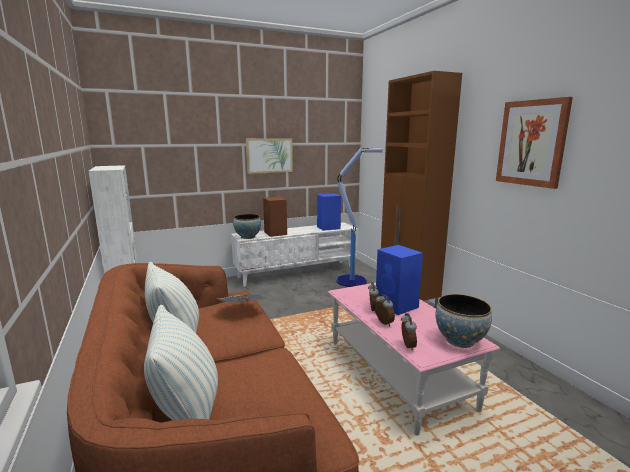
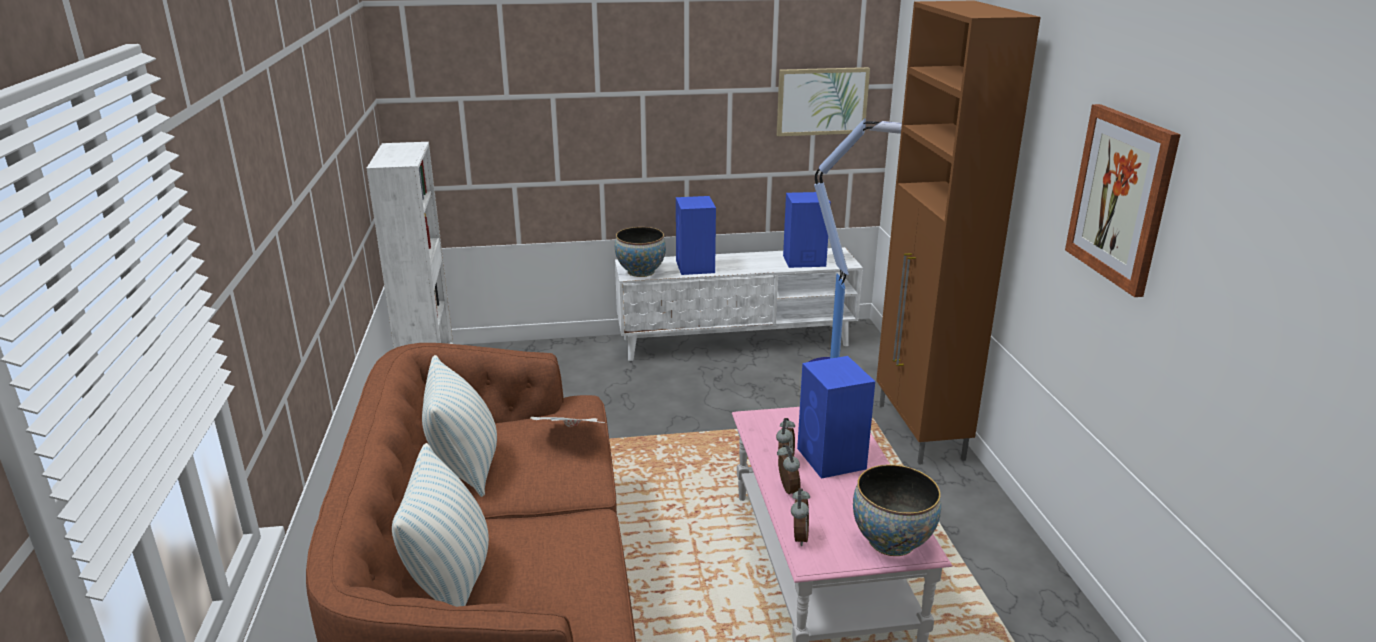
camera: 15 degrees right, 10 degrees up
(269, 155) = (694, 114): picture -> picture (822, 101)
(275, 233) = (695, 267): brown speaker -> blue speaker

